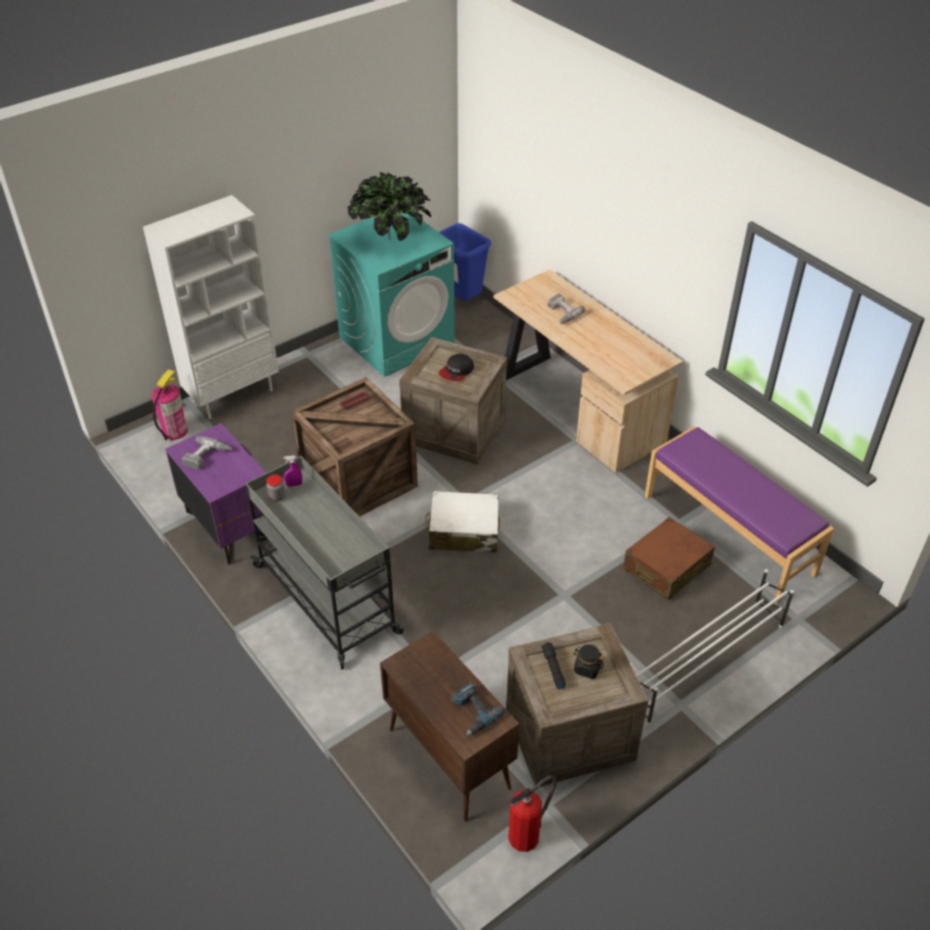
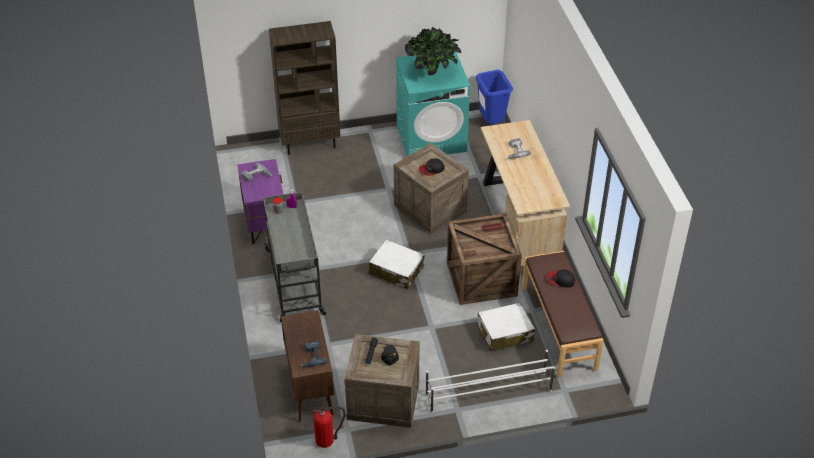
camera: 25 degrees right, 0 degrees up
(174, 431) = (264, 156): fire extinguisher -> none
(233, 395) = (310, 143): white bookcase -> brown bookcase
(359, 479) = (354, 219): crate -> crate (482, 278)
(666, 568) = (504, 333): brown suitcase -> white suitcase
(723, 466) = (560, 280): none -> cap
(729, 533) = (559, 327): purple bench -> brown bench

